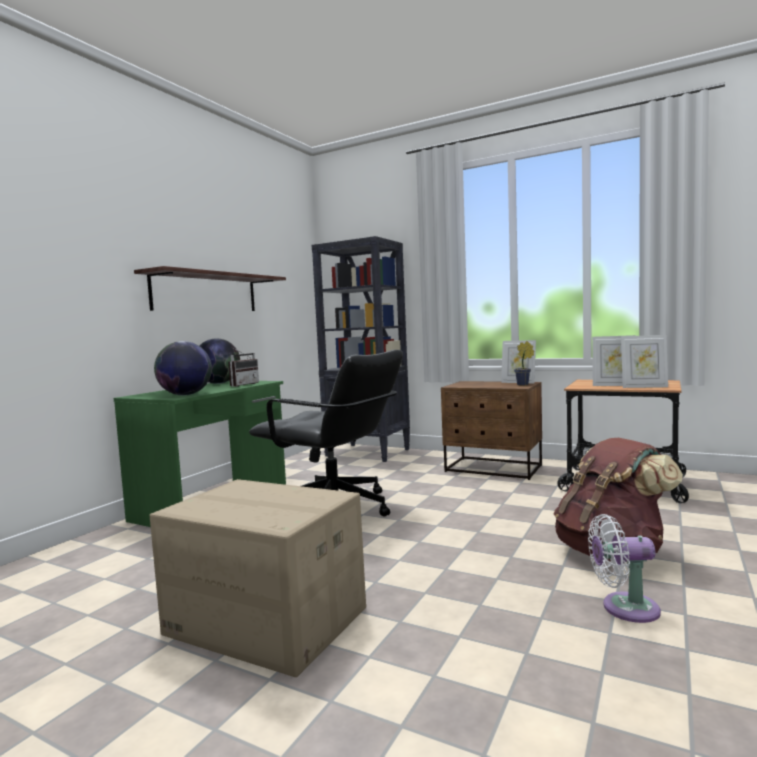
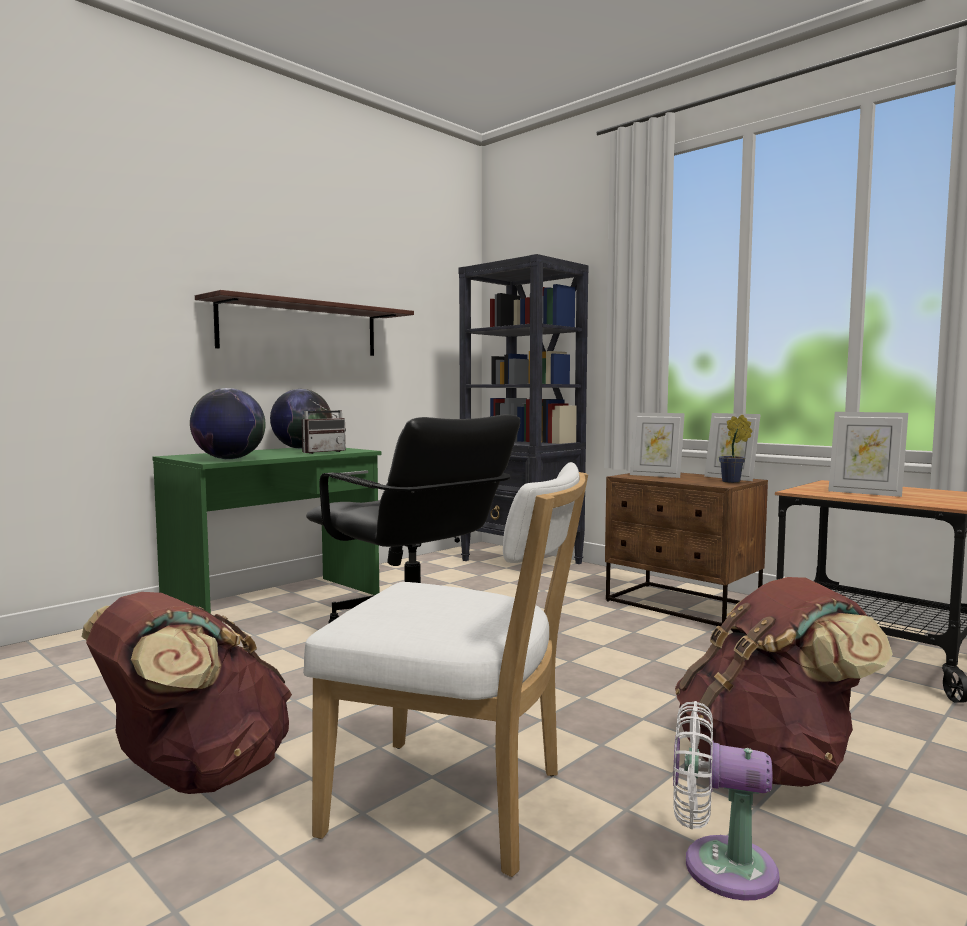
camera: 15 degrees right, 0 degrees up
(265, 622) = (195, 776): cardboard box -> brown backpack
(455, 606) = (458, 806): none -> white chair
(644, 387) = (912, 499): picture frame -> picture frame (656, 475)

